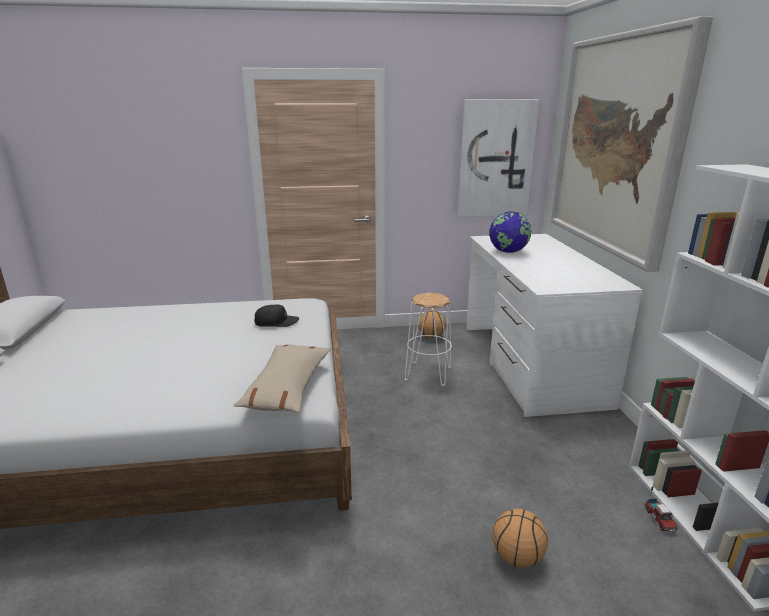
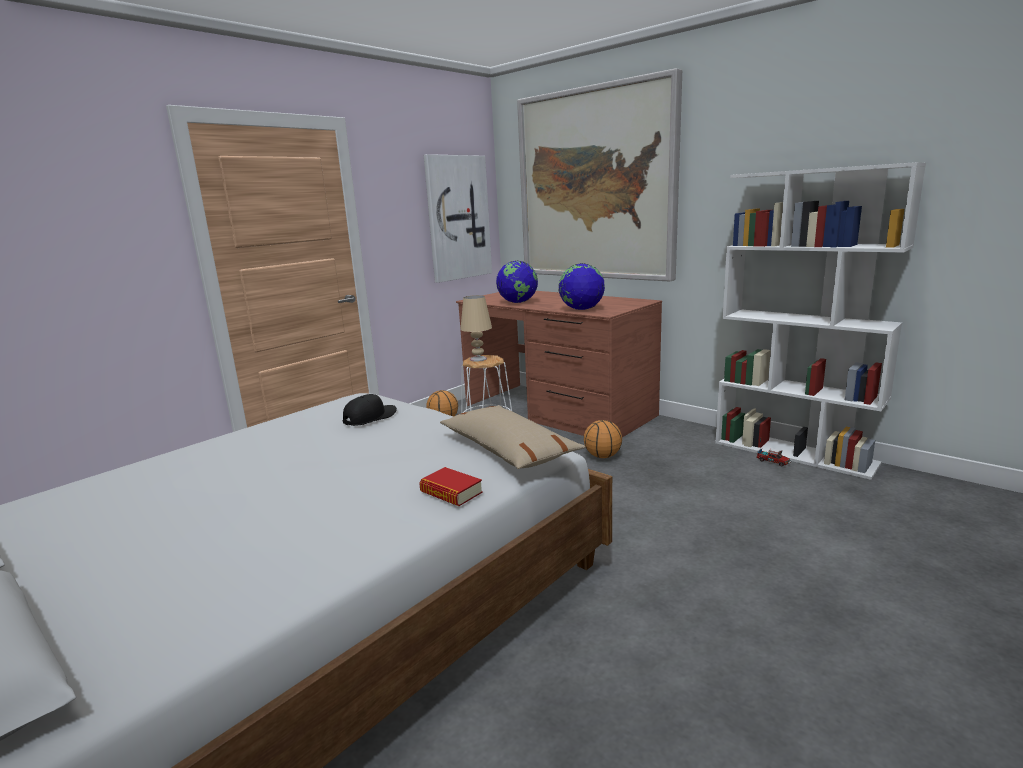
camera: 40 degrees left, 5 degrees down
(200, 402) = (451, 492): none -> book
(428, 296) = (478, 359): none -> beige table lamp
(517, 558) = (743, 523): basketball -> basketball (603, 456)
(530, 364) = (557, 410): white desk -> brown desk
(536, 277) = (581, 309): none -> globe

